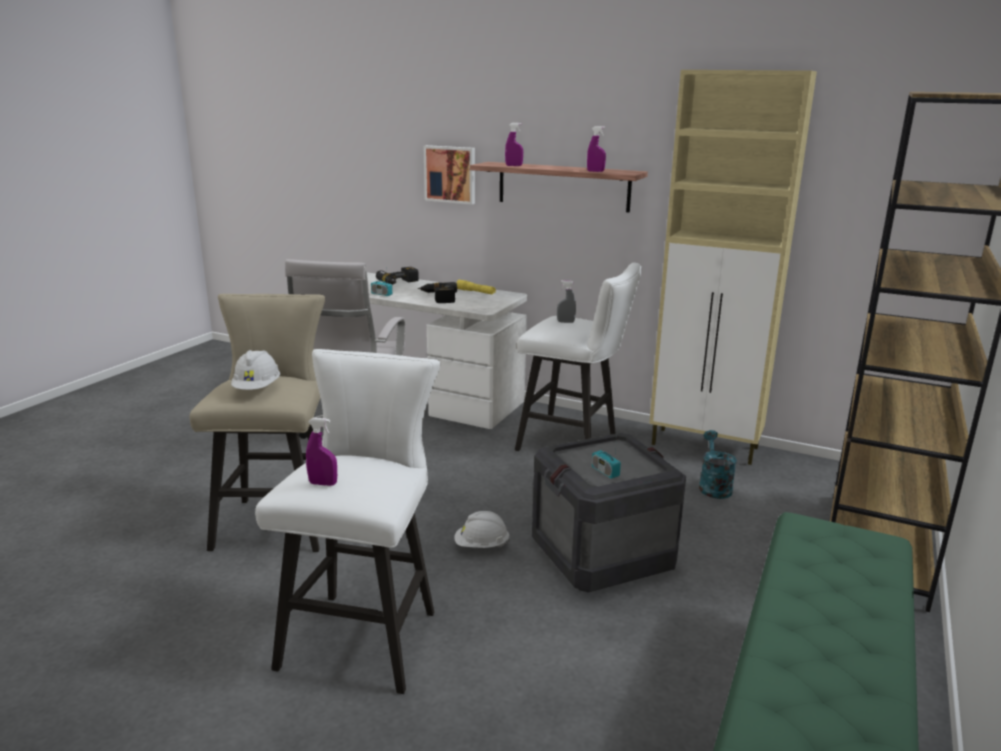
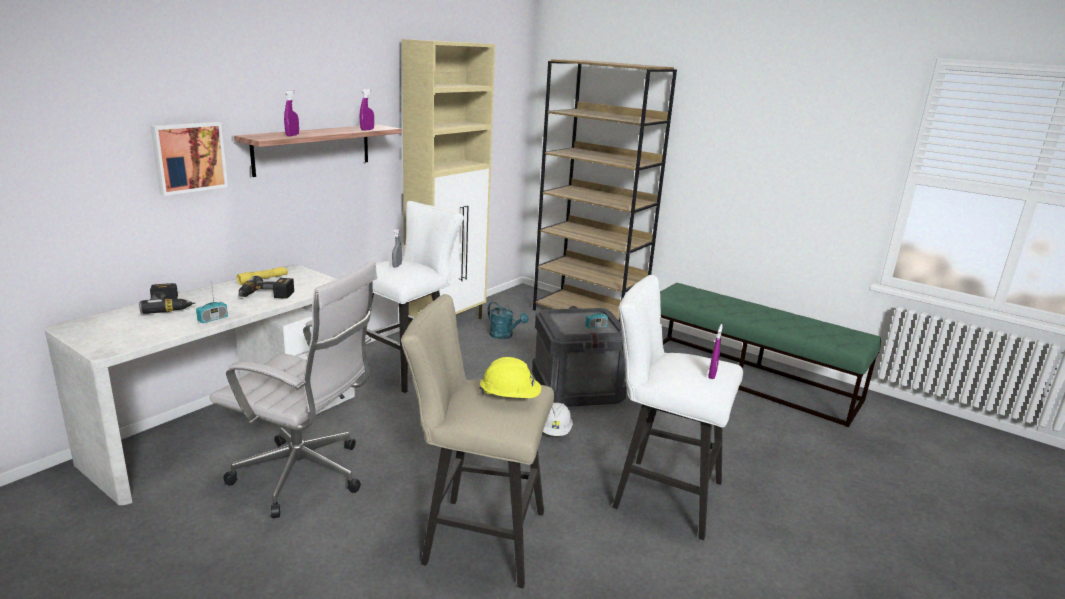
camera: 80 degrees left, 0 degrees up
(257, 389) = (510, 397): white hard hat -> yellow hard hat
(713, 486) = (504, 336): turquoise watering can -> turquoise watering can turned 150 degrees counterclockwise

